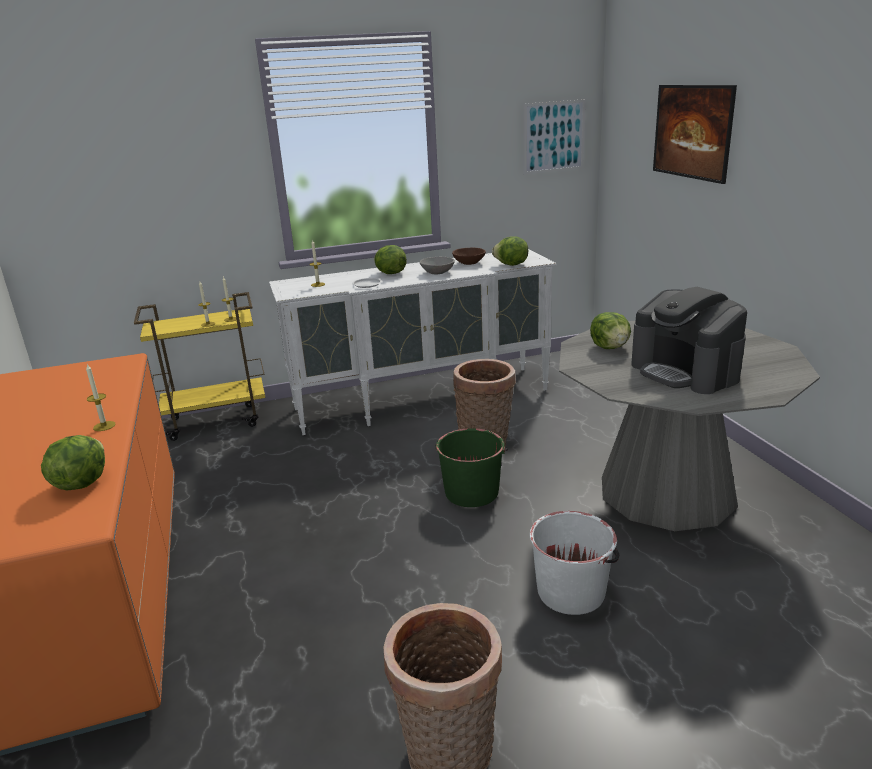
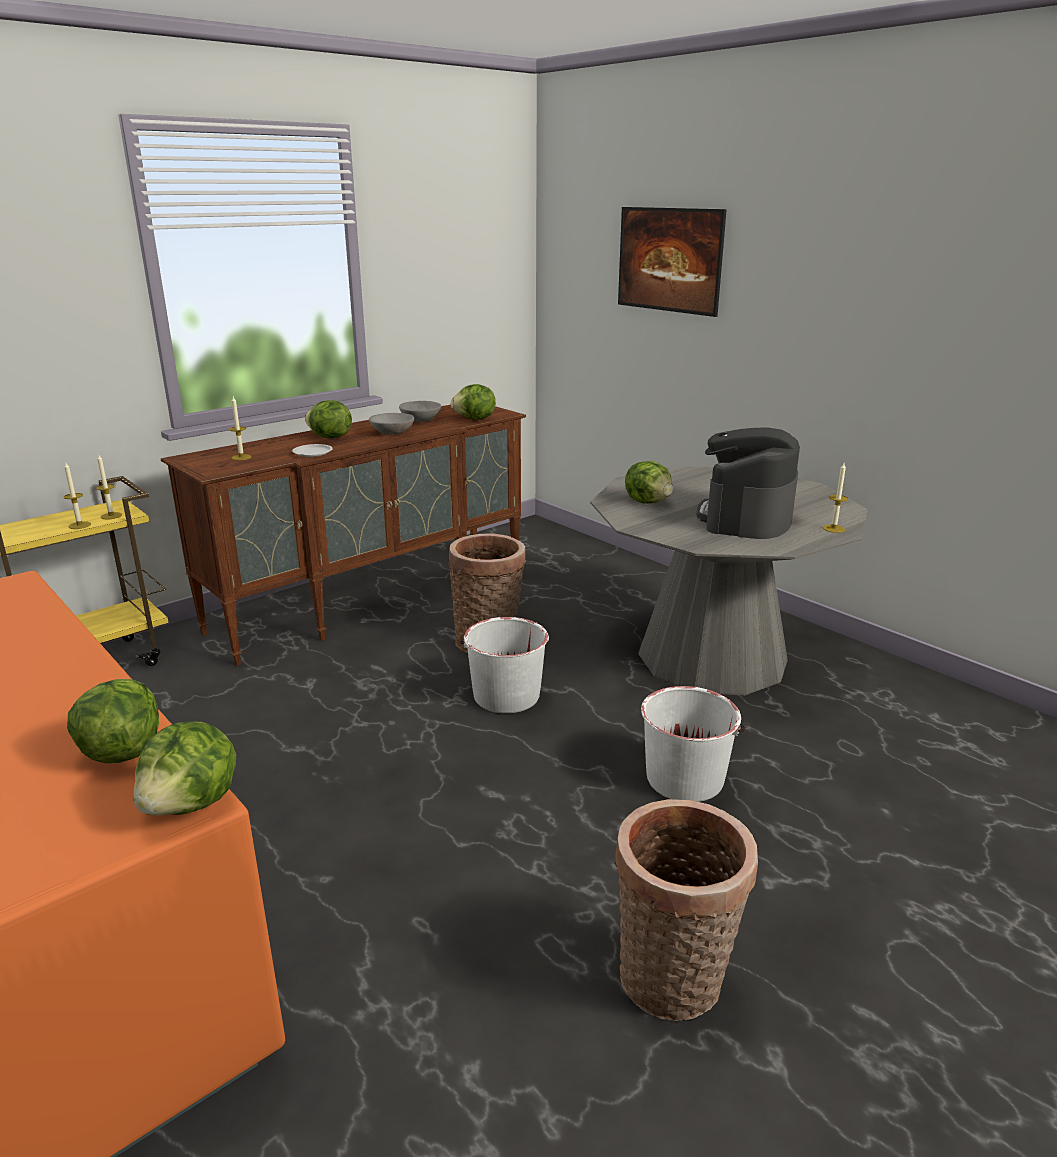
camera: 25 degrees left, 0 degrees up
(83, 527) = (192, 804): none -> lettuce
(104, 426) = (76, 673): candle -> candle (833, 528)
(422, 400) = (373, 600): white cabinet -> brown cabinet
(469, 263) = (421, 420): brown bowl -> grey bowl
(471, 492) = (506, 695): green bucket -> white bucket
(554, 137) = (489, 265): picture -> none
(685, 372) = (745, 518): coffee machine -> coffee machine turned 75 degrees clockwise

